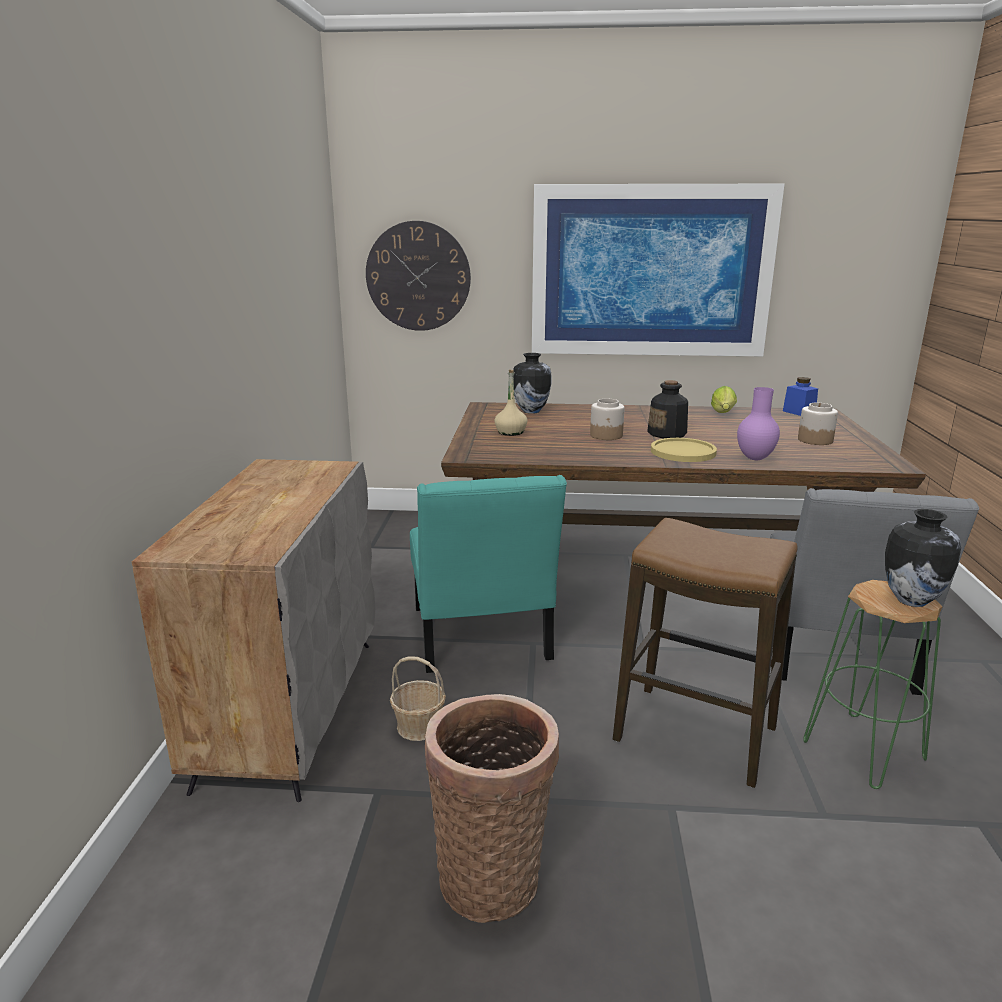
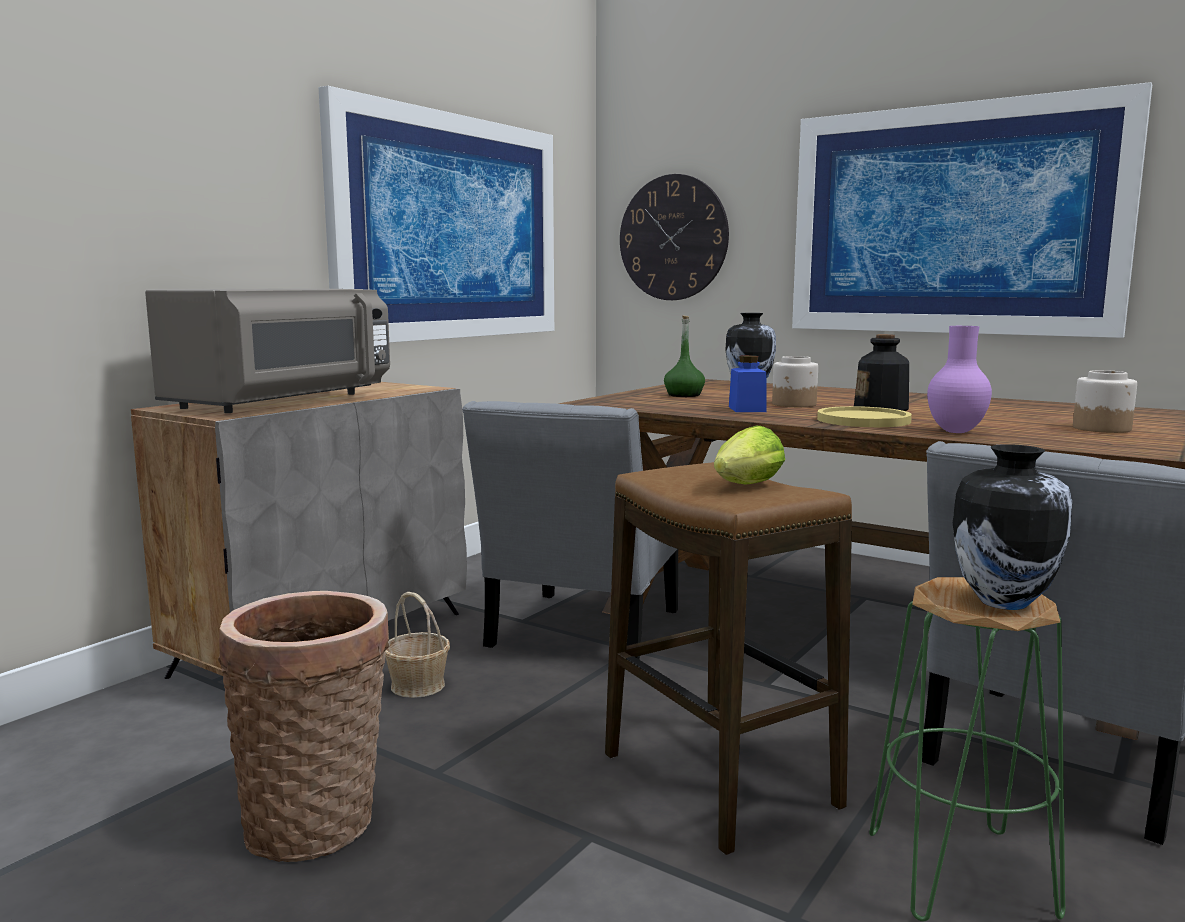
camera: 30 degrees right, 10 degrees down
(262, 518) = (281, 402): none -> grey microwave
(272, 294) = (450, 228): none -> picture
(481, 638) = (580, 633): turquoise chair -> grey chair
(511, 432) = (684, 395): beige bottle -> green bottle
(723, 414) = (1011, 403): lettuce -> lettuce (745, 486)
(799, 412) = (1144, 410): blue jar -> blue jar (747, 409)

